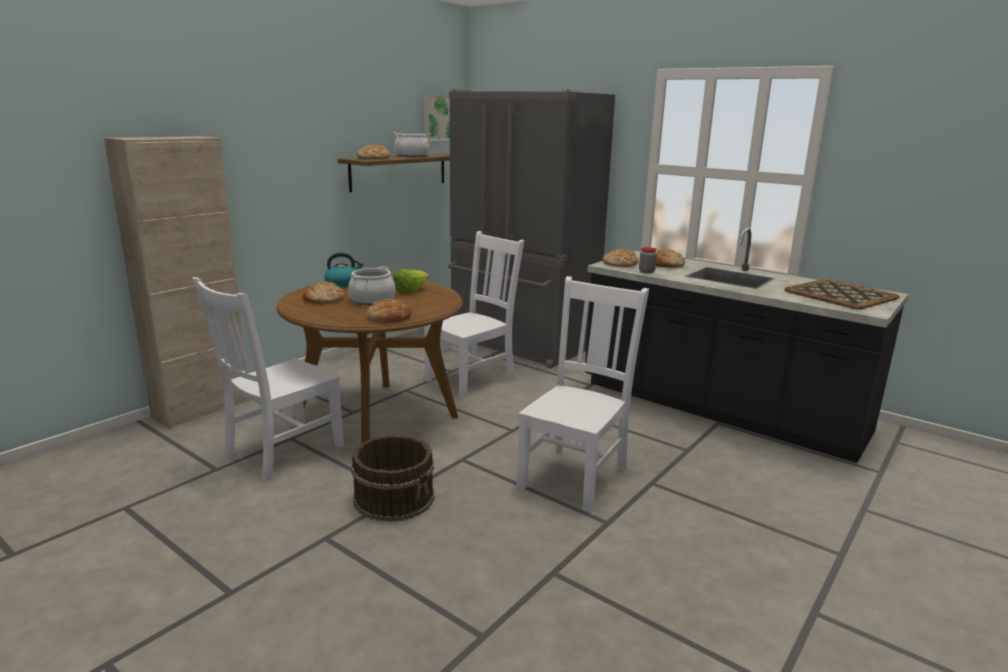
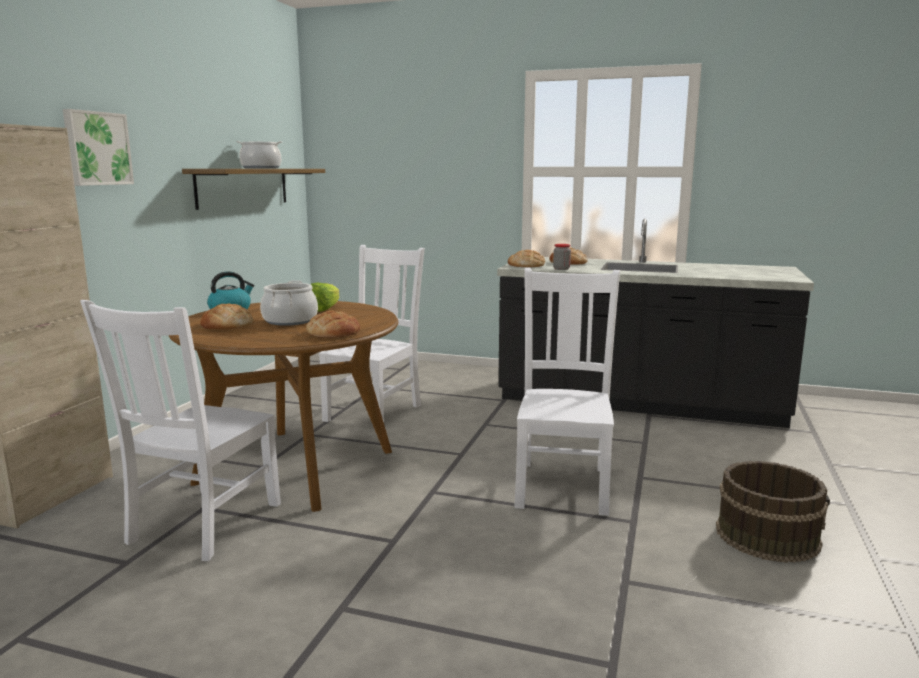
camera: 20 degrees left, 5 degrees down
(373, 158) = (224, 168): bread -> none
(395, 497) = (389, 545): brown bucket -> brown bucket (767, 535)
(439, 118) = (277, 128): picture -> picture (96, 148)
(520, 344) = (398, 373): grey fridge -> none
(841, 295) = (750, 271): tray -> none

